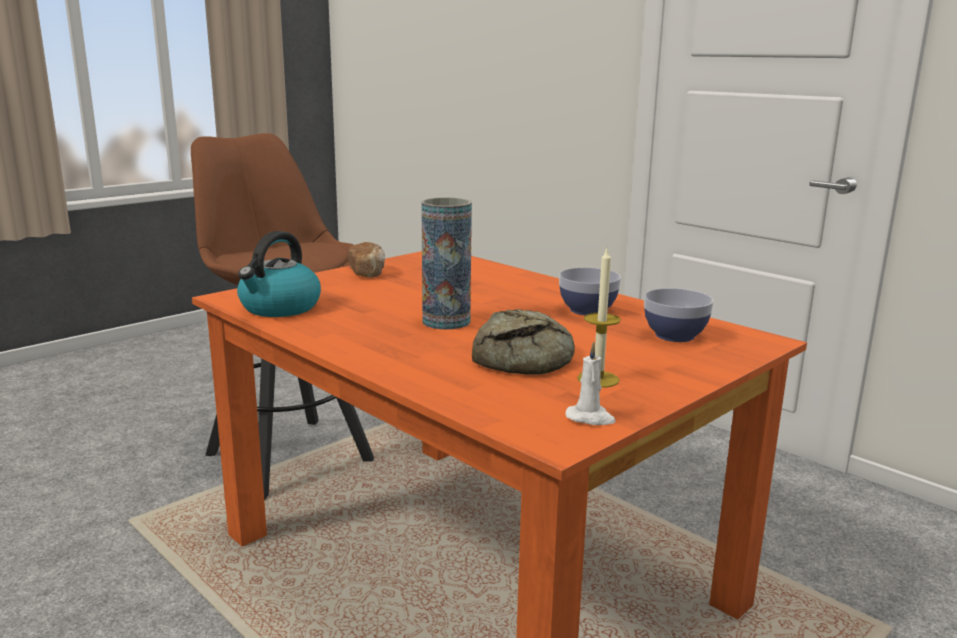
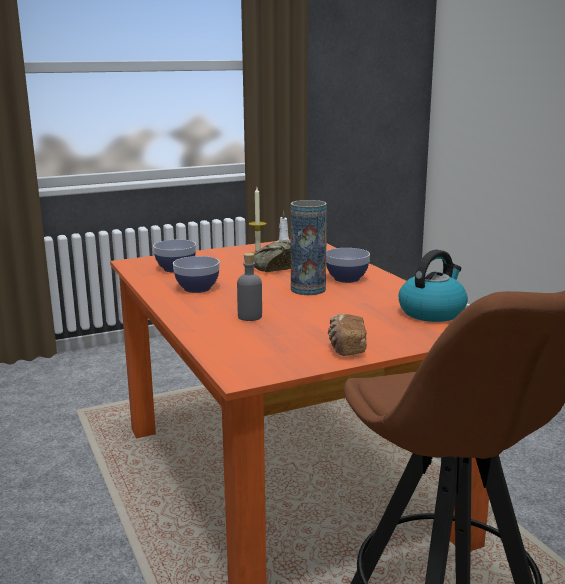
camera: 160 degrees left, 0 degrees up
(402, 343) = (346, 279): none -> bowl
(481, 287) = (250, 316): none -> grey bottle

